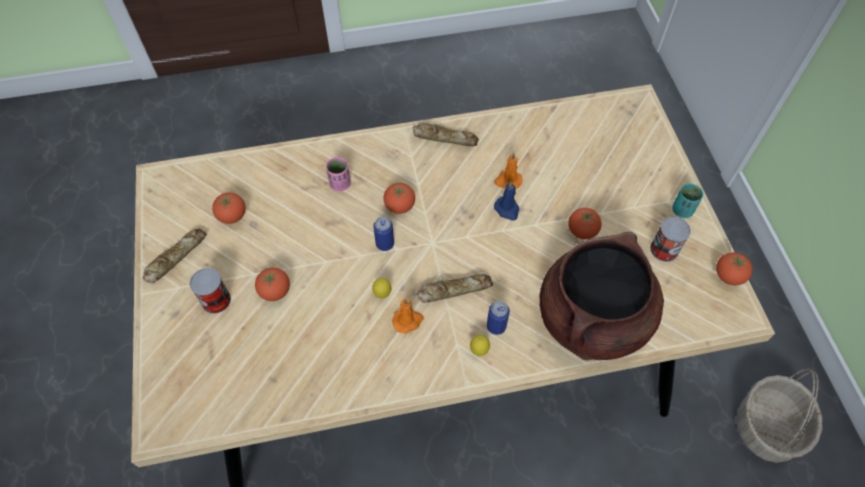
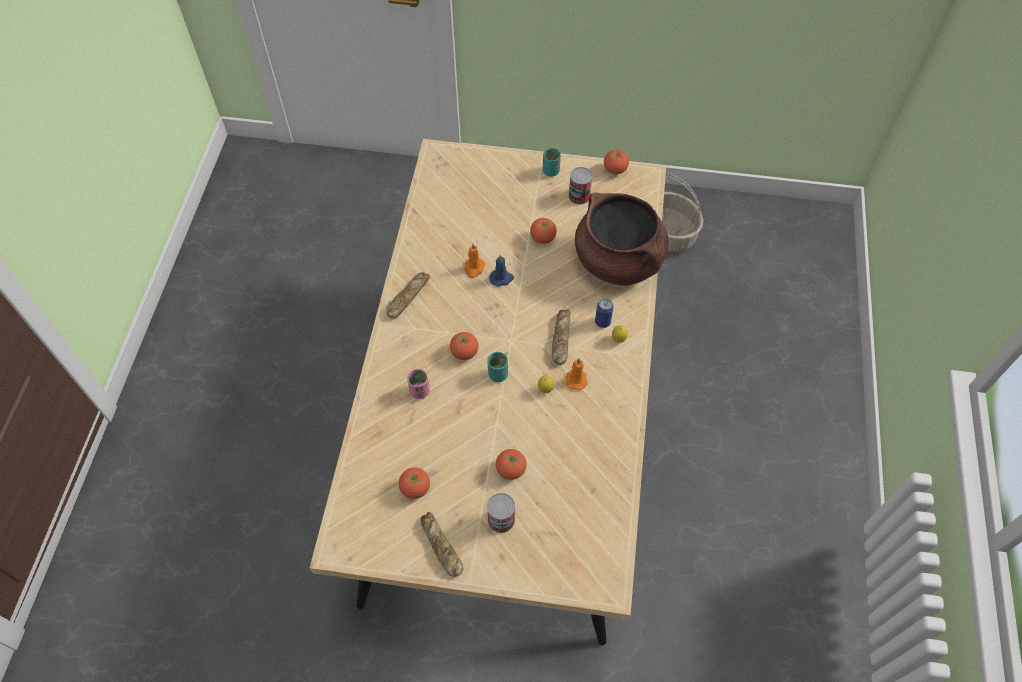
camera: 70 degrees left, 0 degrees up
(385, 244) = (498, 374): can -> turquoise cup

